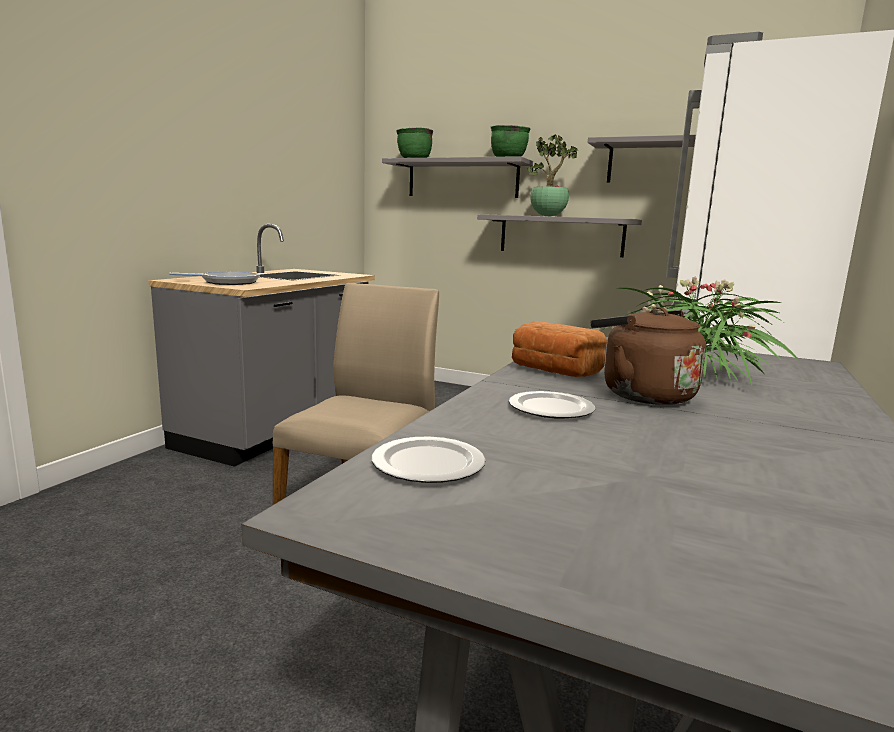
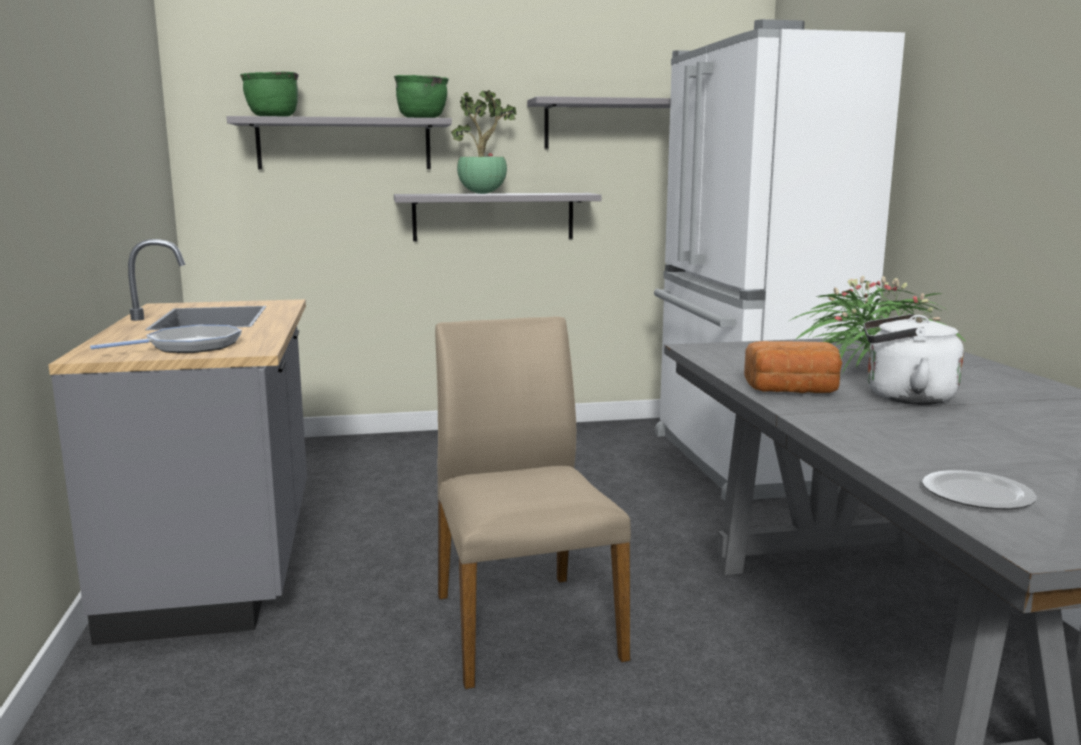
camera: 35 degrees left, 0 degrees up
(549, 408) = (896, 427): plate -> none
(641, 394) = (903, 397): brown kettle -> white kettle

